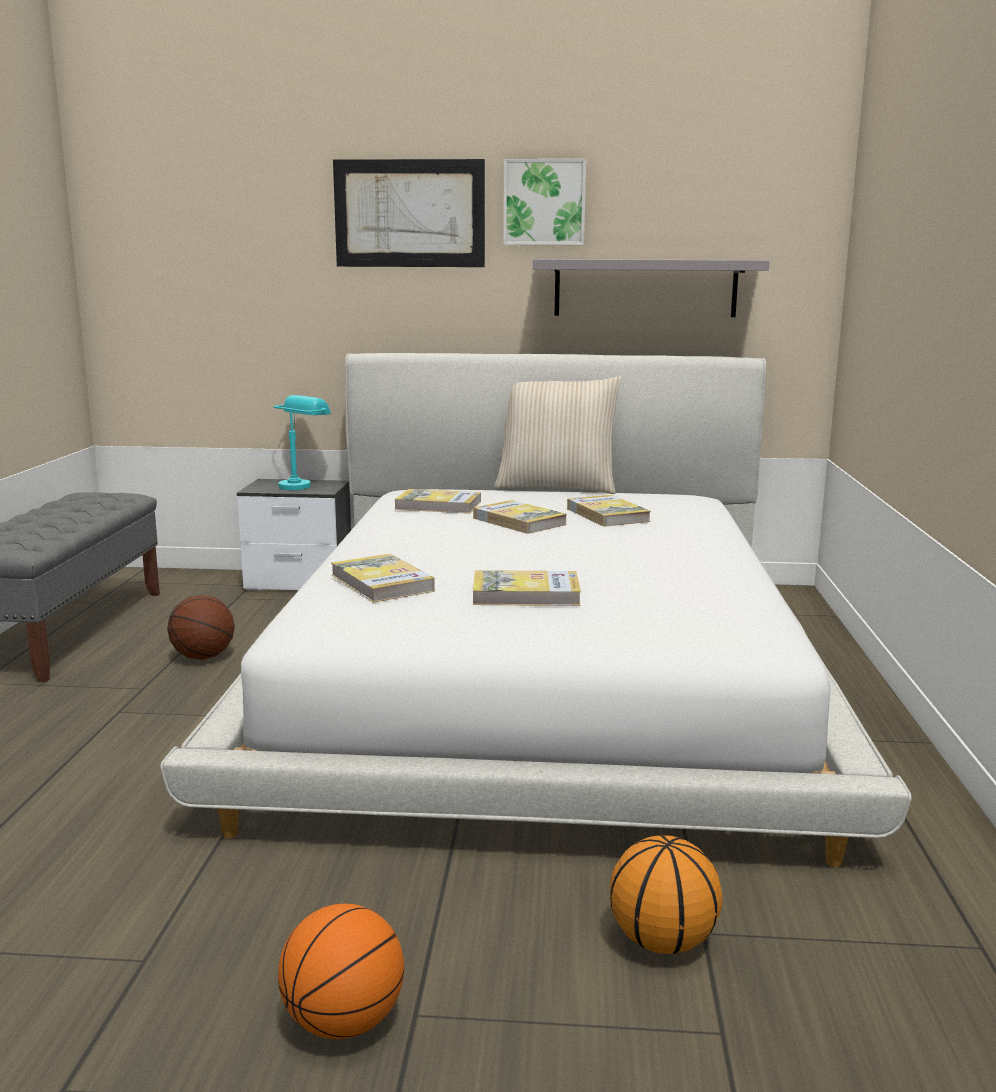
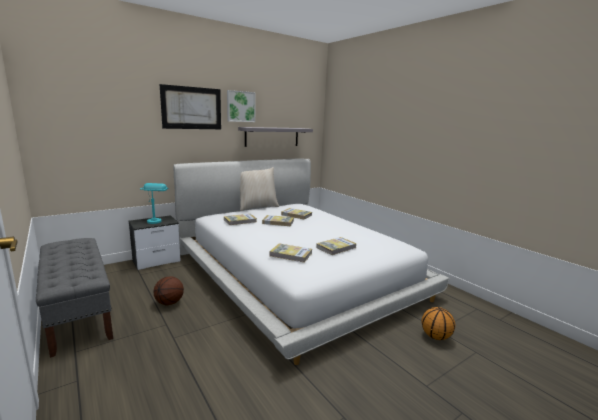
camera: 40 degrees left, 0 degrees up
(343, 1021) = (417, 398): basketball -> none

